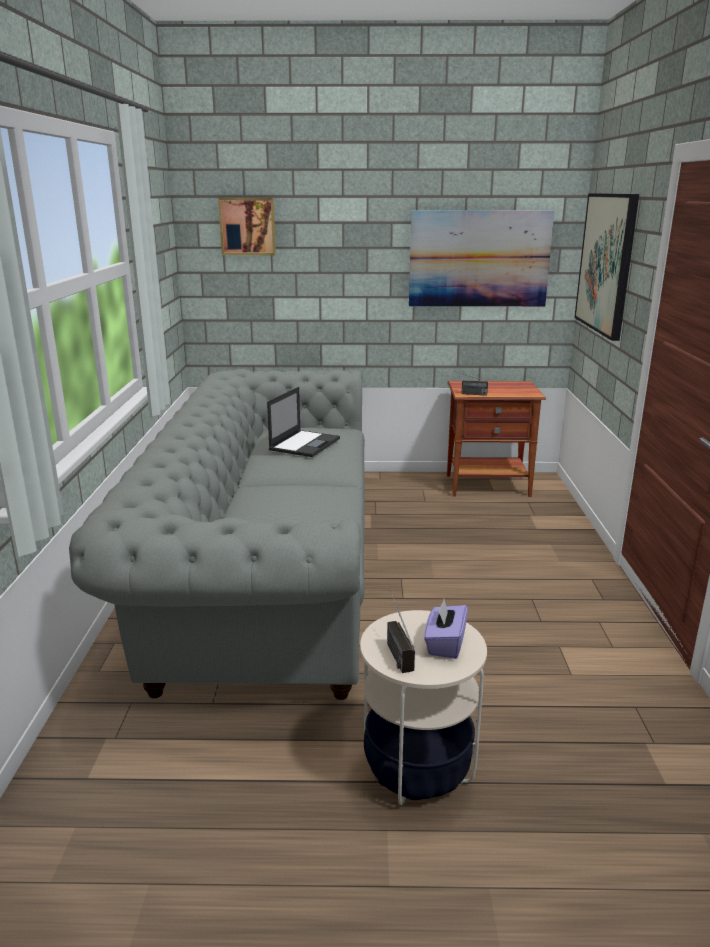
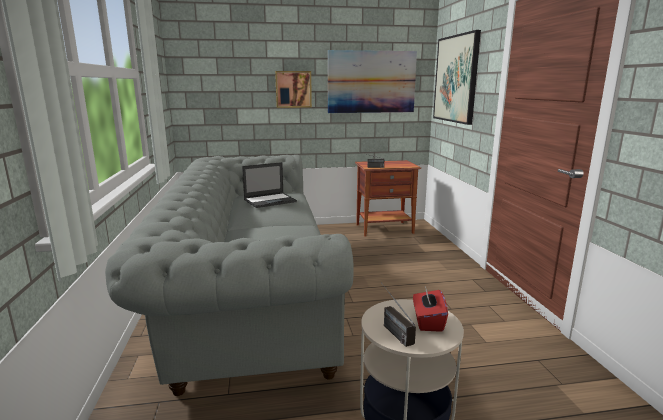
camera: 10 degrees left, 5 degrees down
(247, 226) = (218, 60): picture -> picture (293, 89)
(305, 444) = (270, 200): laptop -> laptop turned 45 degrees clockwise
(445, 644) = (428, 321): purple tissue box -> red tissue box

